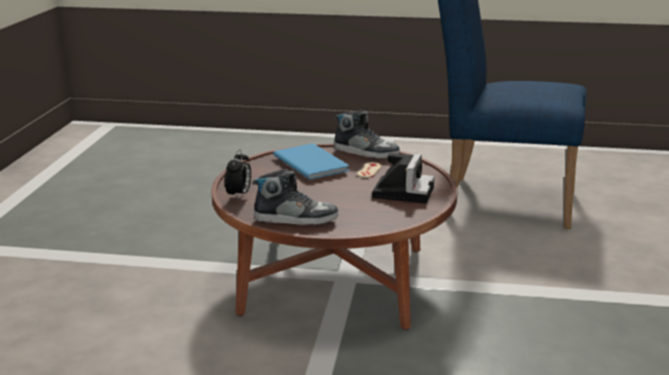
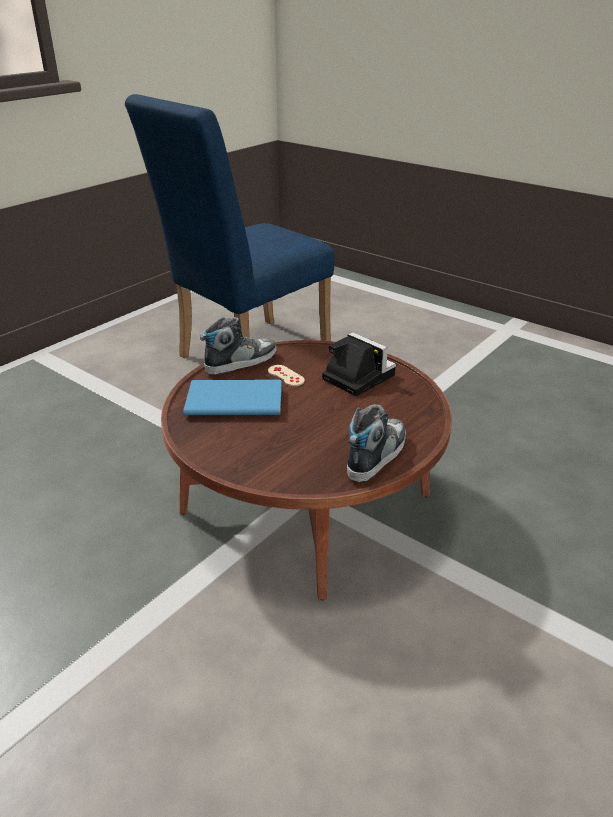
camera: 60 degrees left, 10 degrees up
(239, 195) = (277, 473): alarm clock -> none

